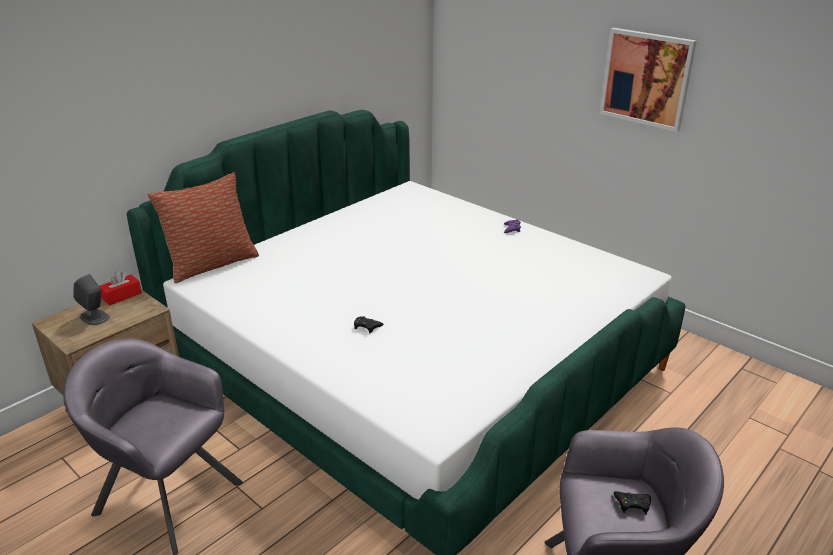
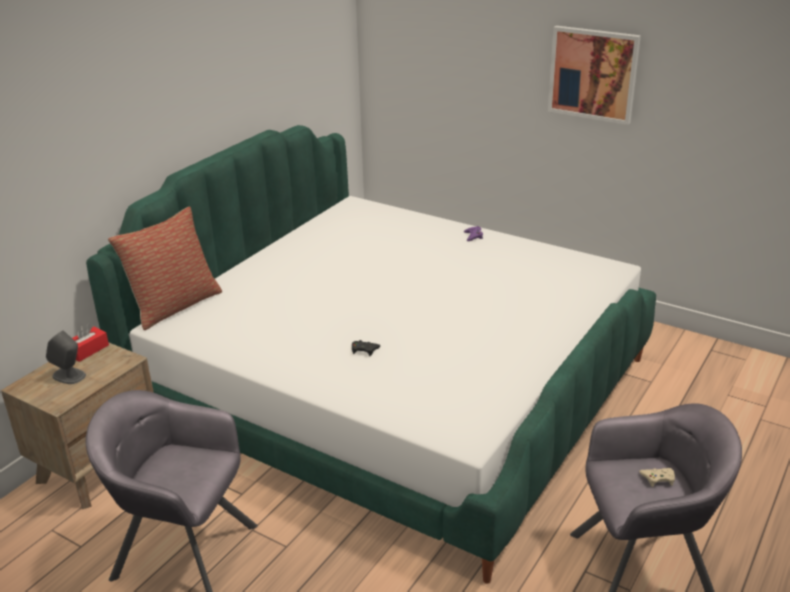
camera: 10 degrees left, 0 degrees up
(632, 504) = (658, 479): black game controller -> beige game controller

